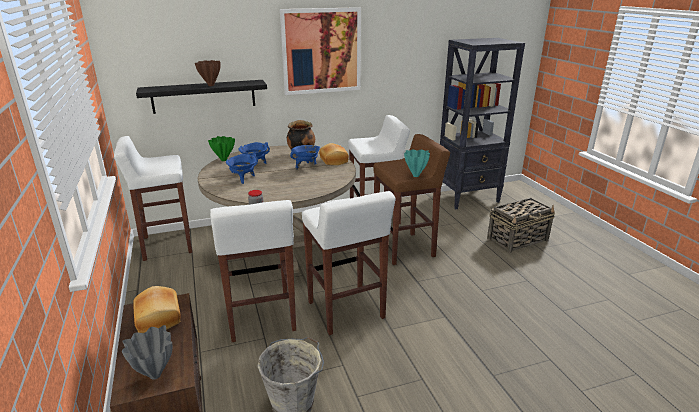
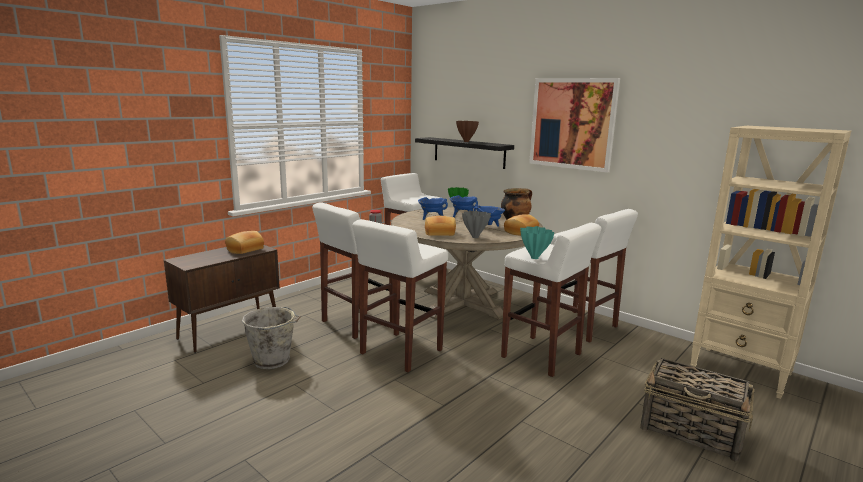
camera: 60 degrees right, 10 degrees down
(154, 376) = (190, 261): grey vase -> grey vase (474, 237)
(299, 189) = (440, 233): none -> bread
(405, 248) = (542, 356): brown stool -> white stool
(468, 198) = (741, 372): black bookcase -> beige bookcase

